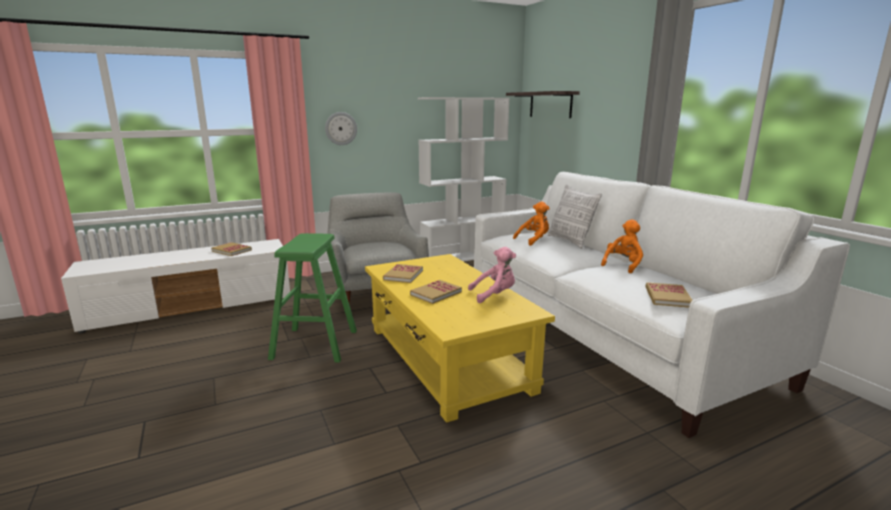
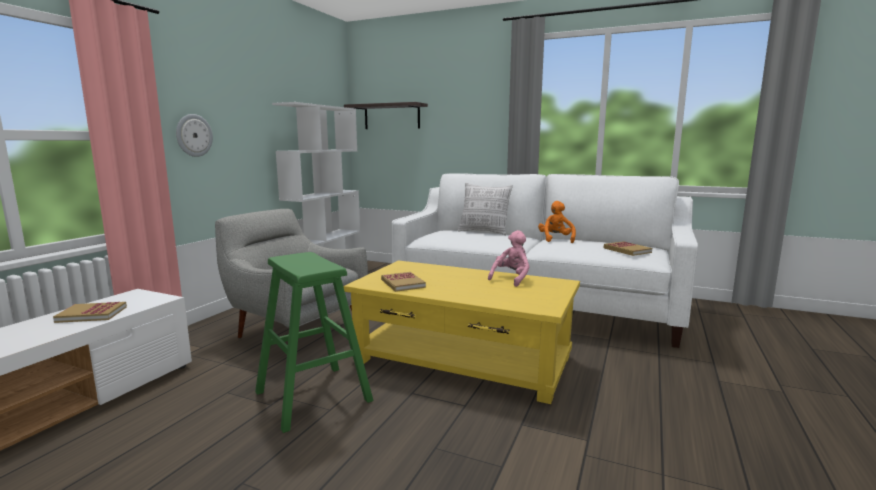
camera: 40 degrees left, 5 degrees down
(436, 293) = (467, 289): book -> none
(534, 240) = (458, 235): orange plush toy -> none

